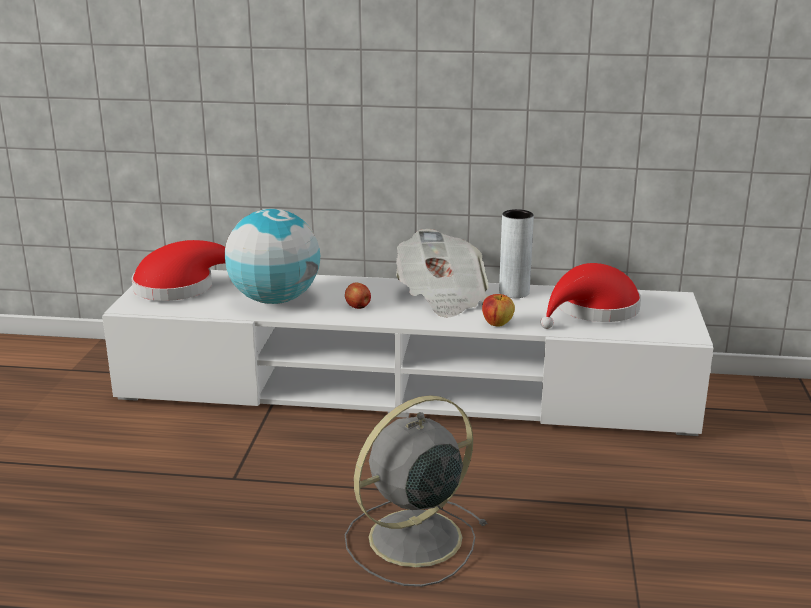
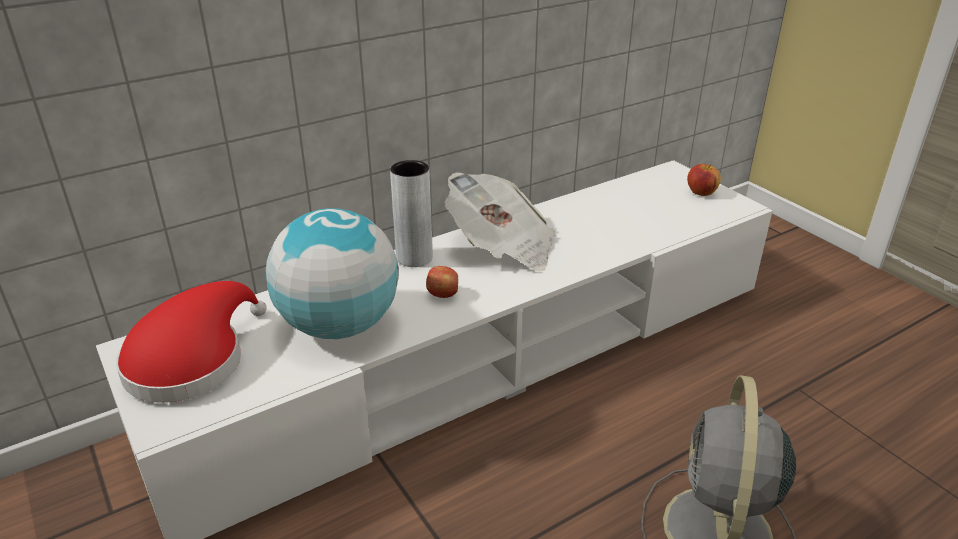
camera: 40 degrees left, 10 degrees up
(497, 323) = (595, 257): apple -> apple (701, 192)
(514, 292) = (552, 214): grey vase -> grey vase (414, 258)
(592, 311) = (641, 209): red hat -> none

